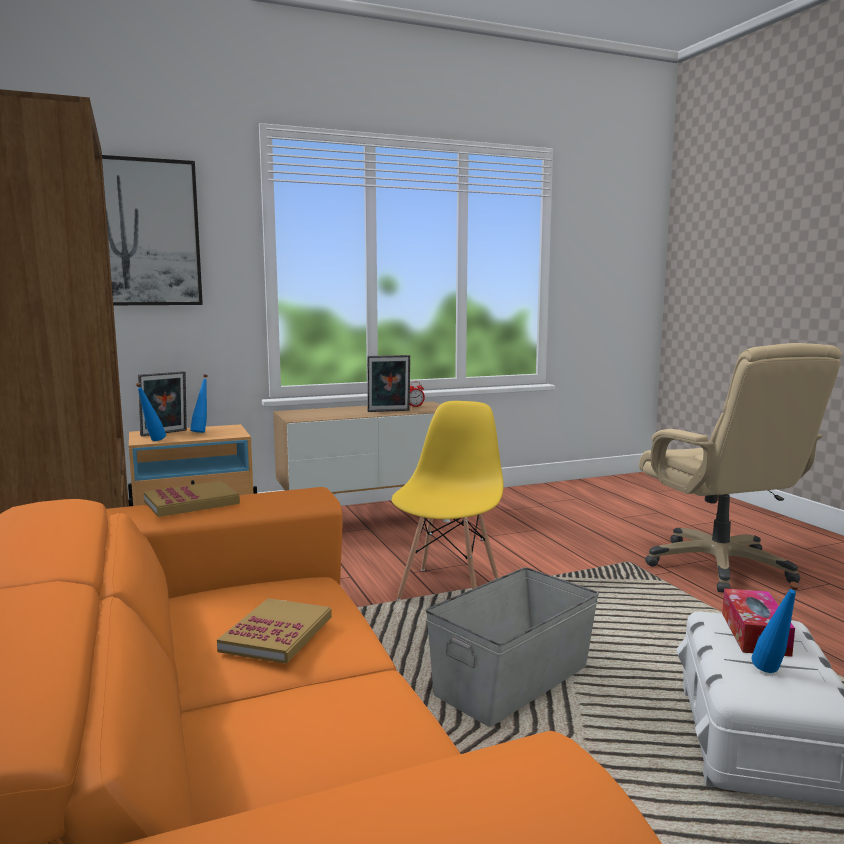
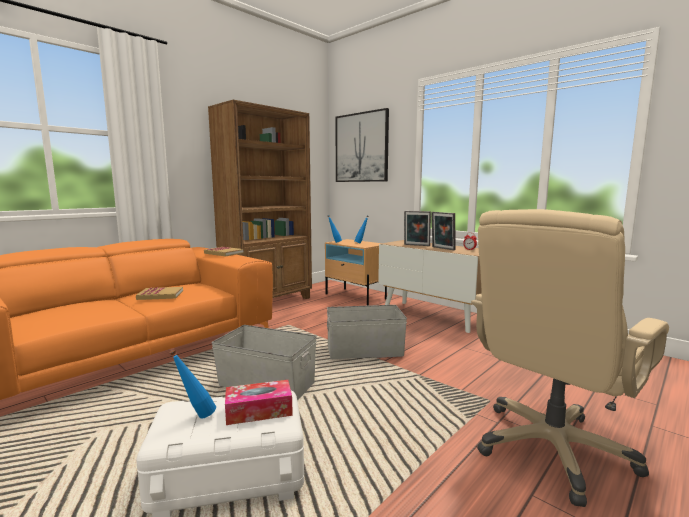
camera: 65 degrees right, 0 degrees up
(165, 433) = (350, 241): picture frame -> picture frame (416, 245)
(449, 588) = (365, 351): yellow chair -> grey storage box

